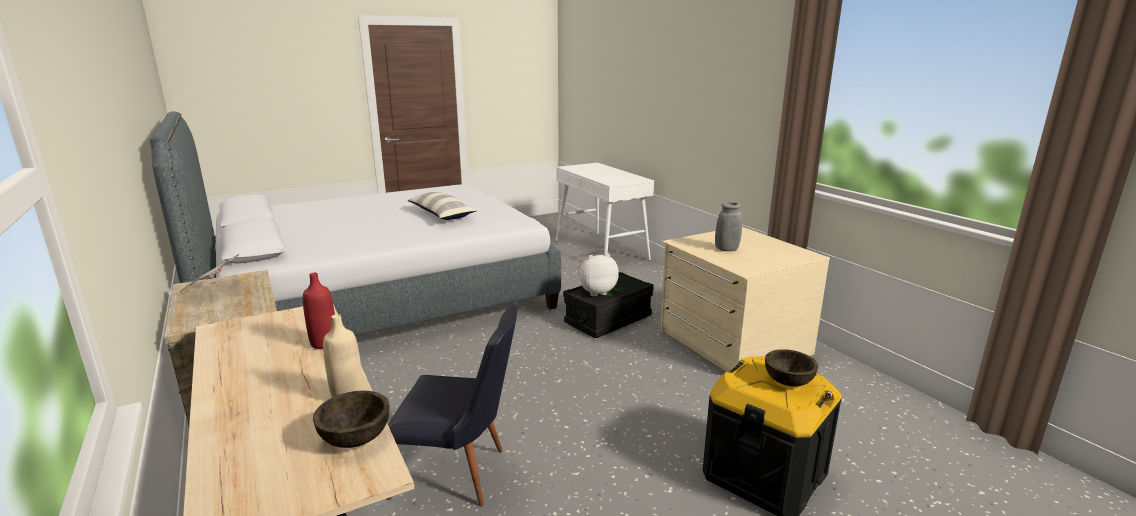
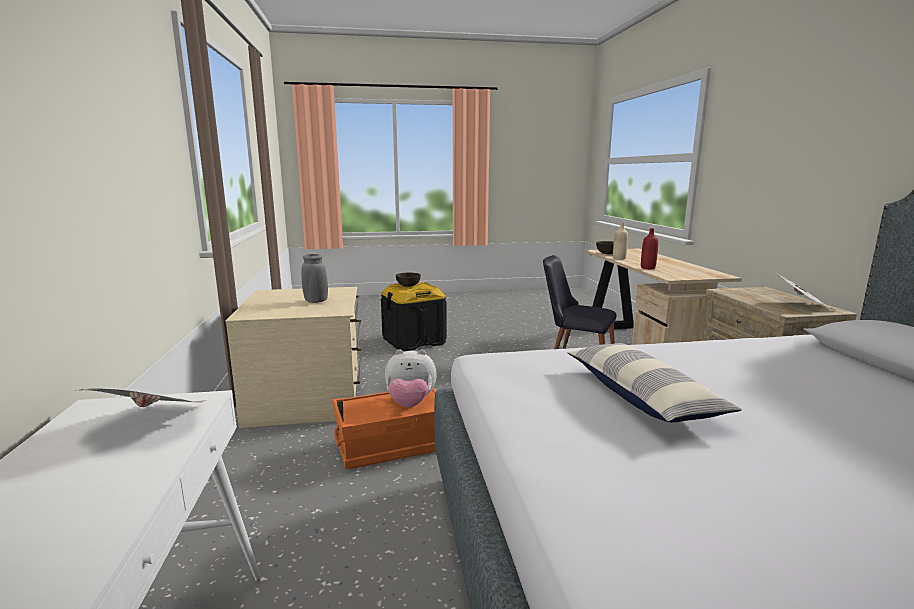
camera: 160 degrees left, 5 degrees down
(608, 320) = (392, 445): black storage box -> orange storage box
(611, 179) = (153, 423): none -> newspaper

